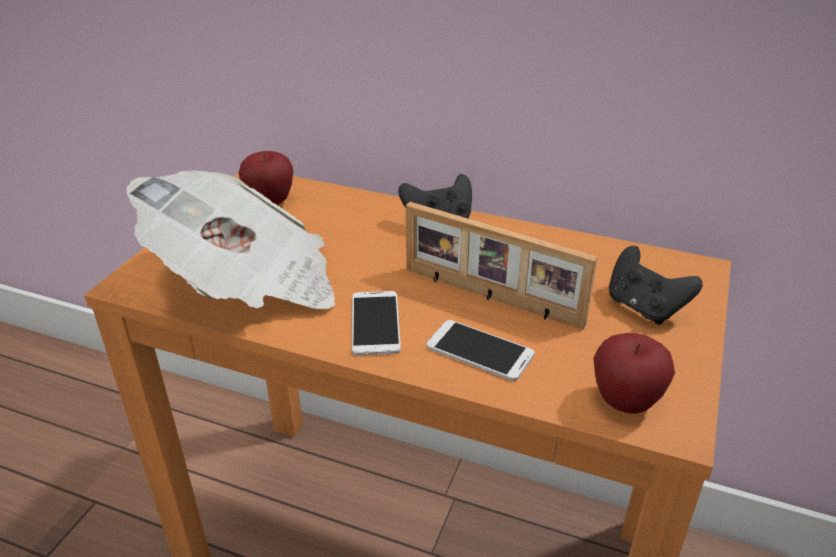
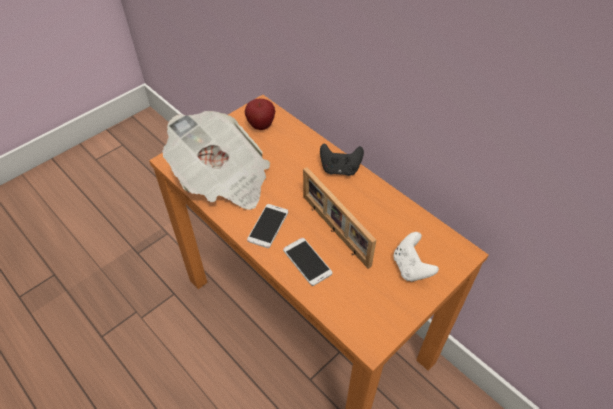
camera: 25 degrees right, 15 degrees up
(625, 402) = (357, 319): apple -> none
(644, 307) = (411, 267): black game controller -> white game controller

